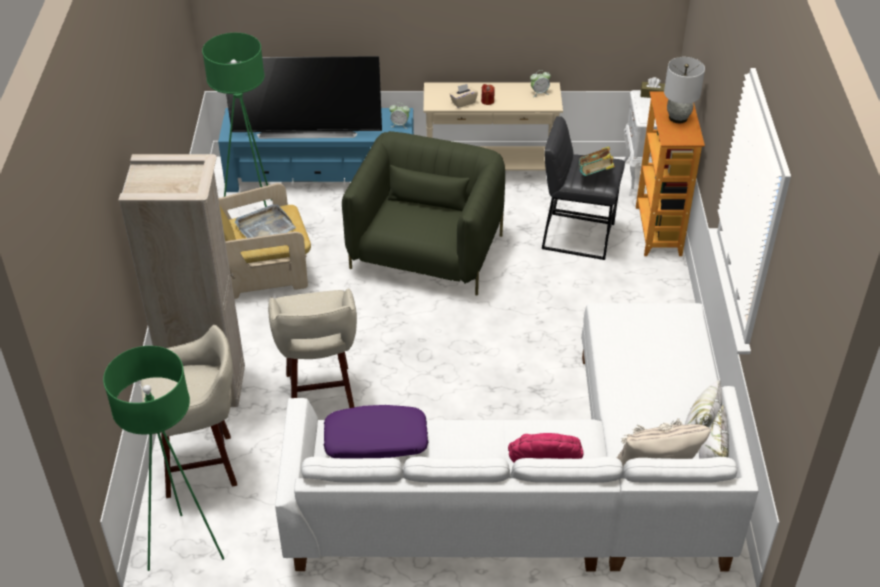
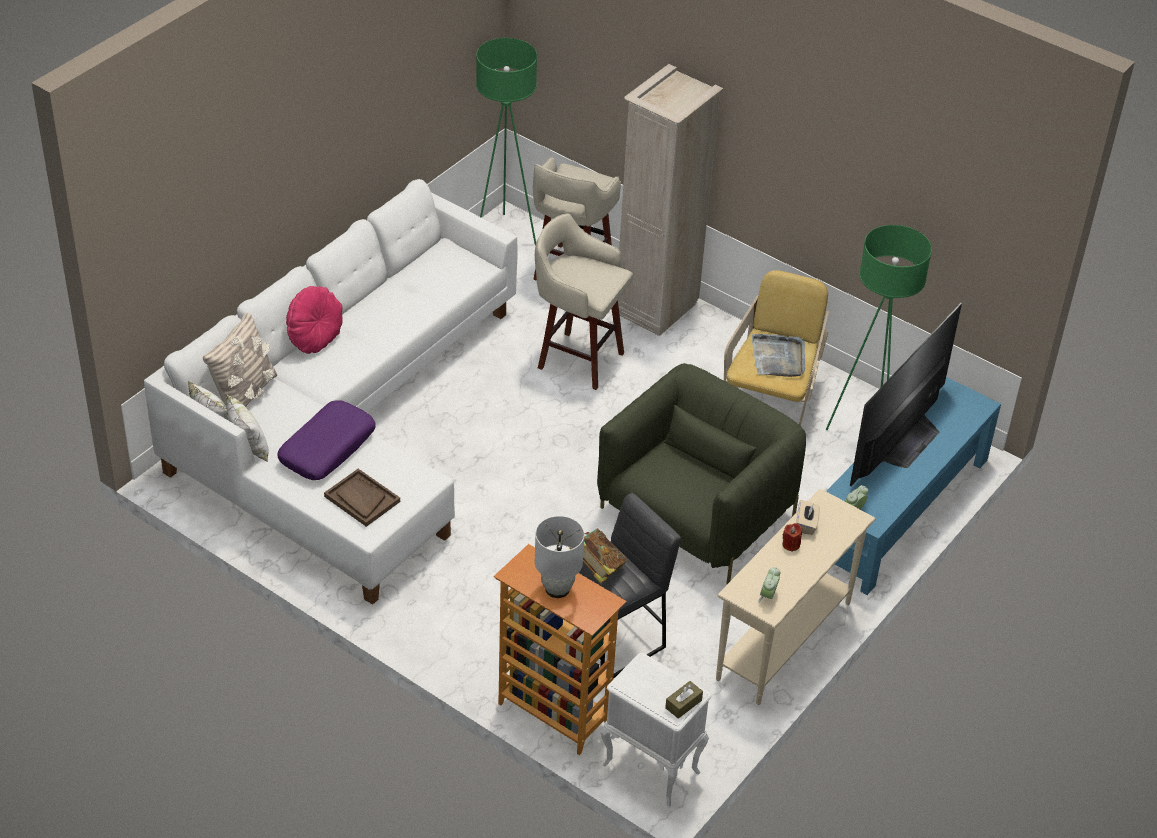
camera: 125 degrees right, 0 degrees up
(375, 441) = (444, 282): purple pillow -> purple pillow (327, 448)
(426, 253) = (695, 516): green armchair -> green armchair turned 105 degrees counterclockwise
(666, 331) = (362, 499): none -> brown tray

